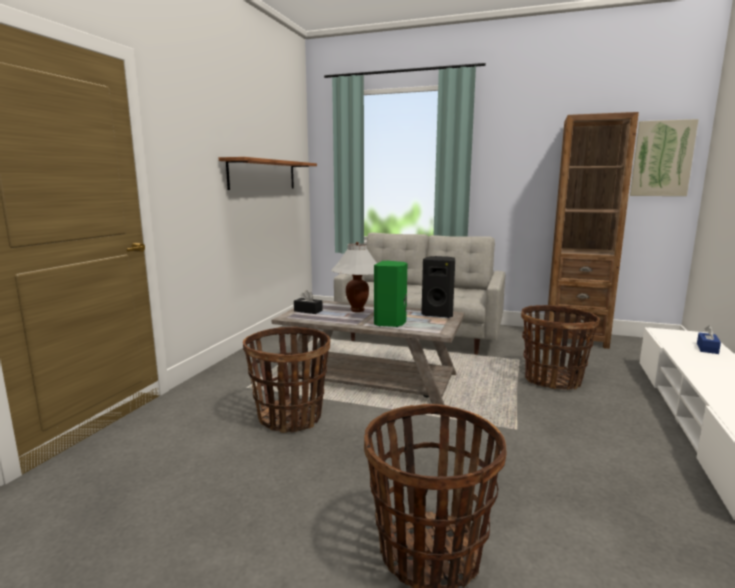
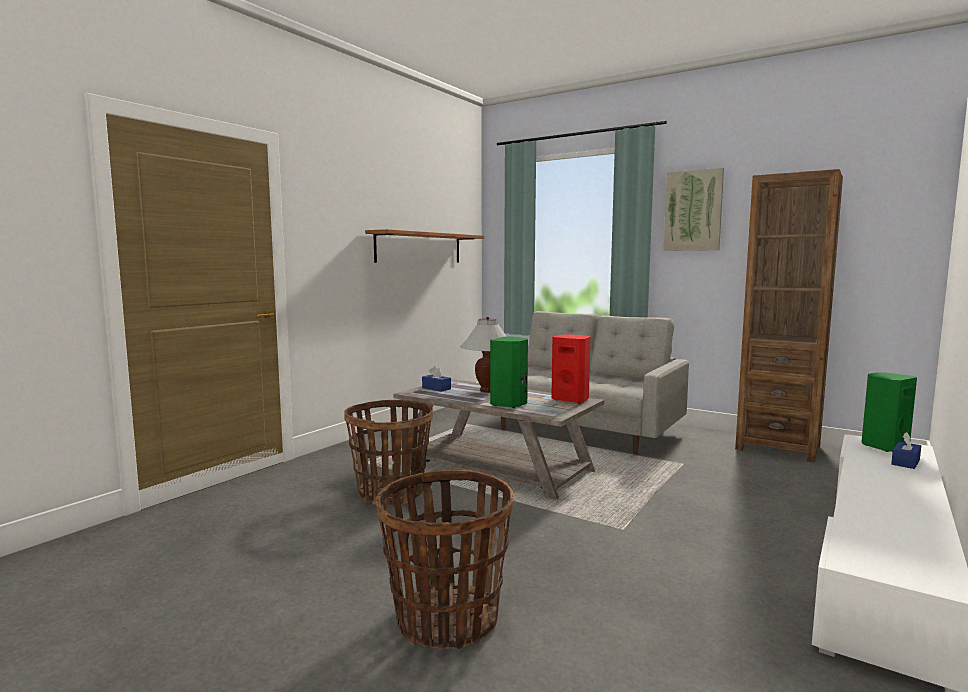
camera: 15 degrees right, 5 degrees down
(308, 311) = (436, 388): black tissue box -> blue tissue box
(438, 314) = (571, 399): black speaker -> red speaker
(552, 380) = (708, 488): basket -> none
(662, 159) = (890, 224): picture -> picture (693, 210)
(680, 336) = (883, 446): none -> green speaker

